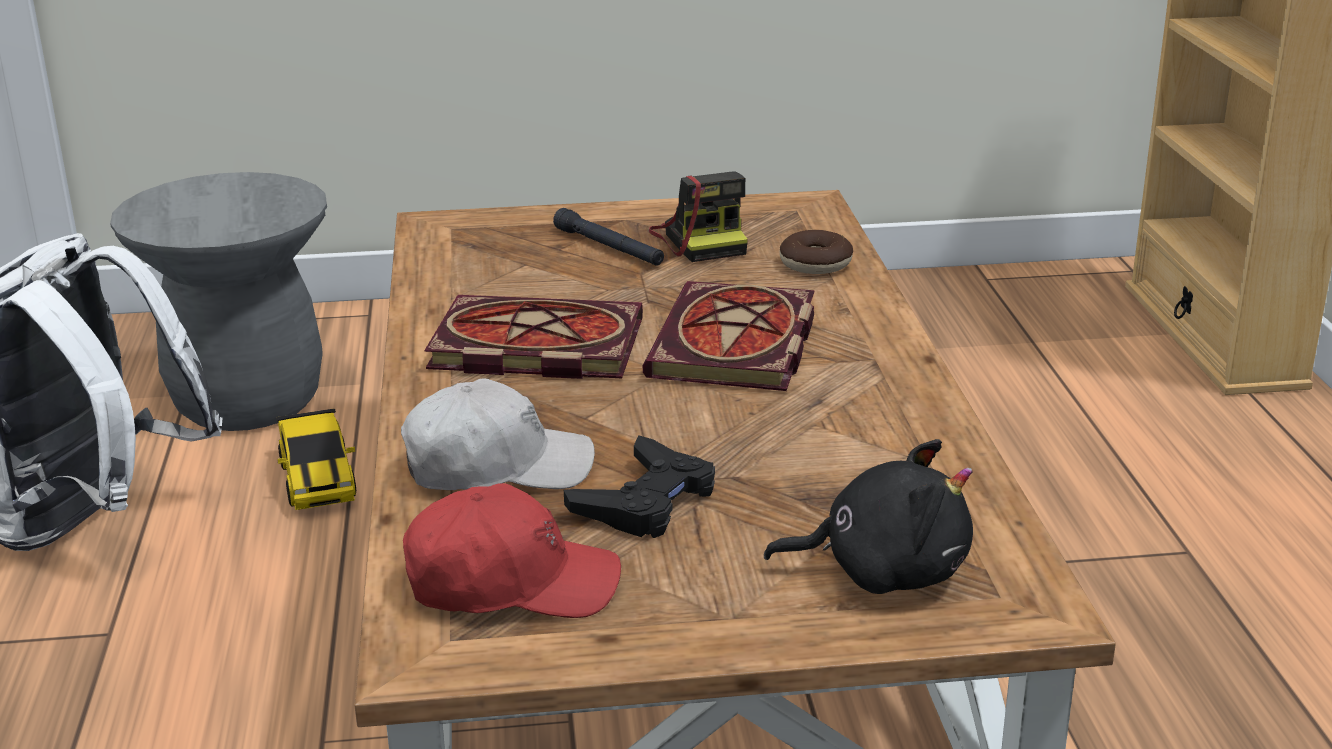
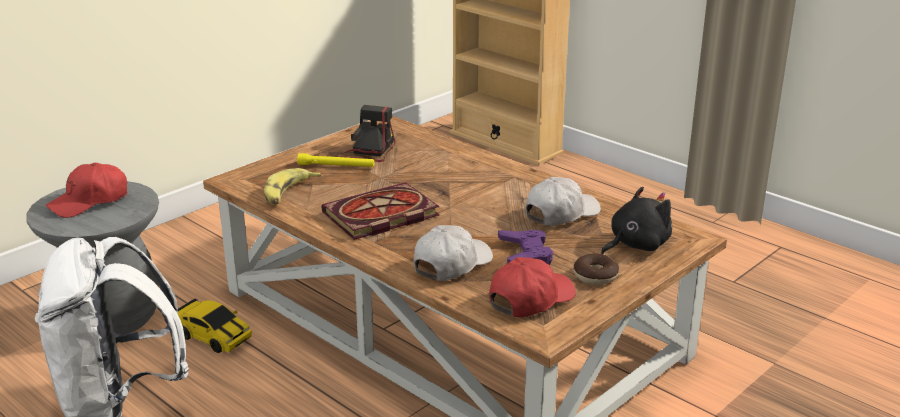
camera: 40 degrees left, 0 degrees up
(225, 199) = (89, 202): none -> red cap
(468, 267) = (288, 193): none -> banana
(609, 248) = (336, 166): black flashlight -> yellow flashlight
(646, 501) = (525, 254): black game controller -> purple game controller
(702, 240) = (370, 151): camera -> camera turned 105 degrees counterclockwise
(736, 346) = (459, 188): book -> none
(815, 264) = (432, 147): donut -> donut (595, 276)
(841, 454) = (561, 213): none -> white cap

